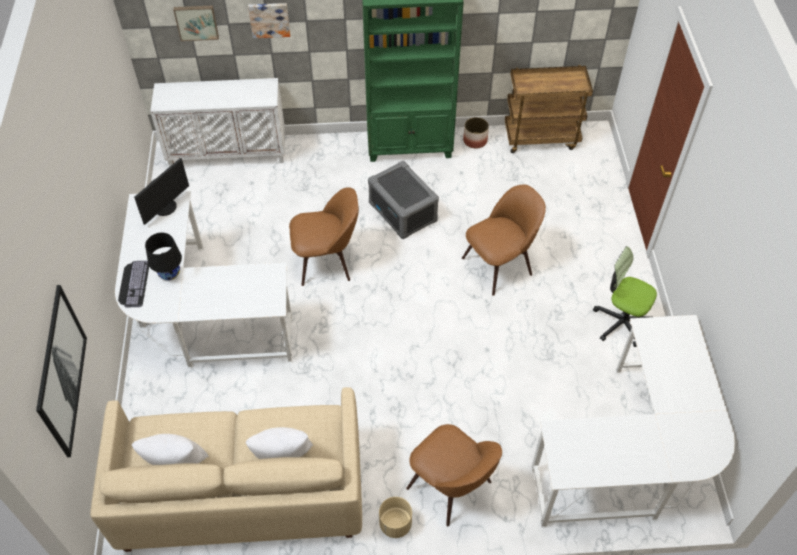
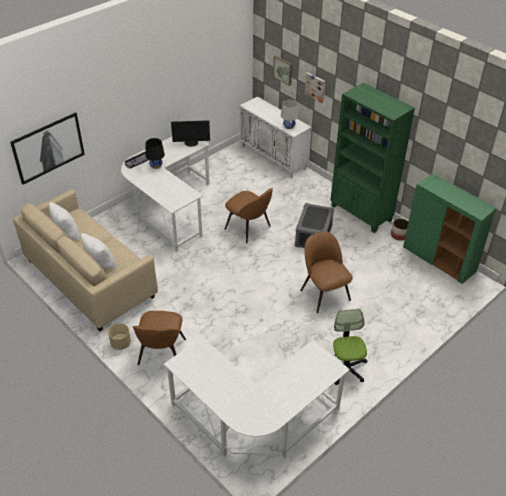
camera: 50 degrees right, 10 degrees down
(252, 96) = (288, 126): none -> white table lamp
(499, 265) = (324, 293): brown chair -> brown chair turned 135 degrees counterclockwise
(541, 137) = (439, 260): brown cart -> green cabinet

